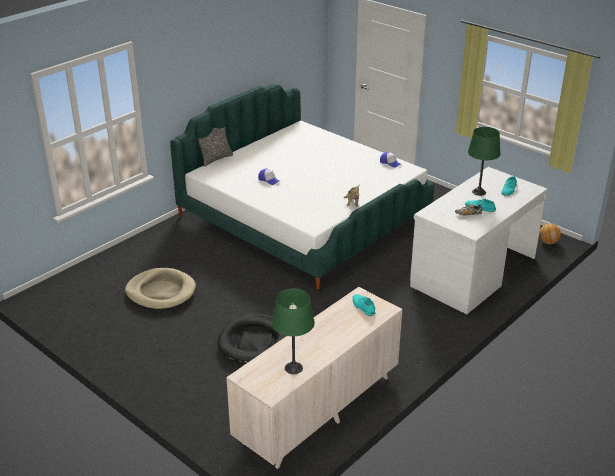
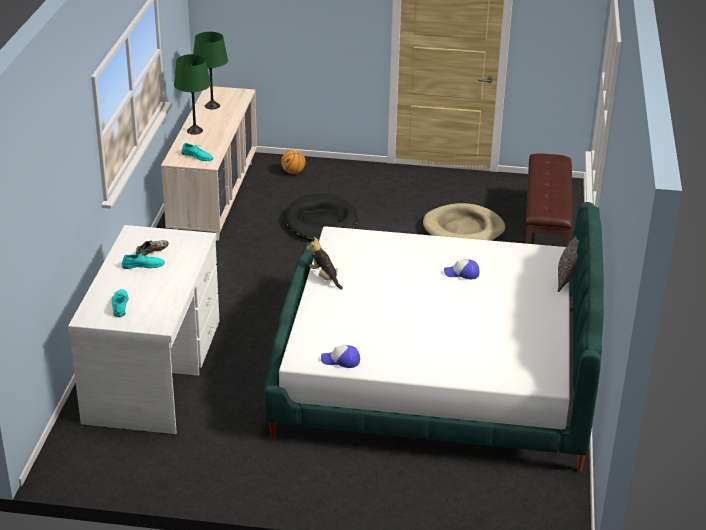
camera: 145 degrees right, 0 degrees up
(109, 269) = (545, 230): none -> brown bench
(478, 192) = (158, 287): green table lamp -> green table lamp (195, 131)
(548, 242) = (70, 460): basketball -> basketball (293, 172)

